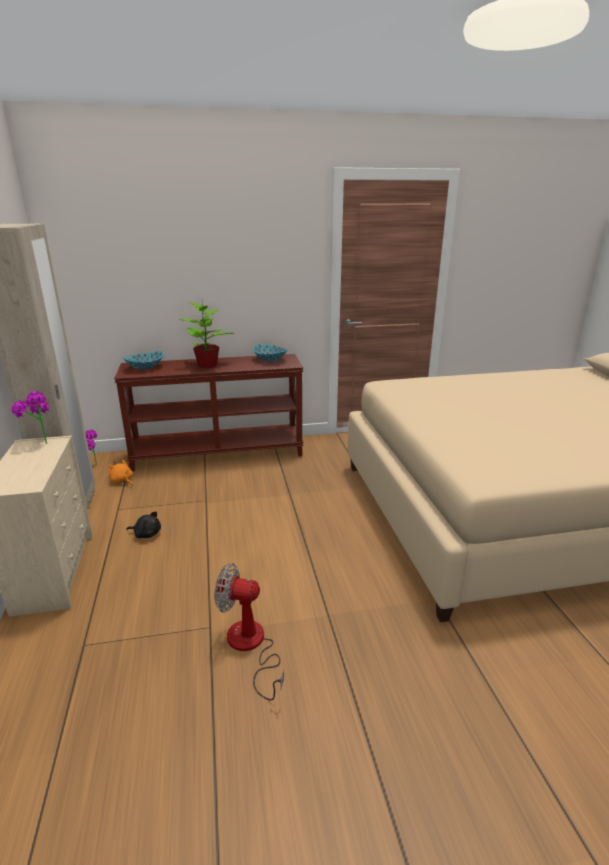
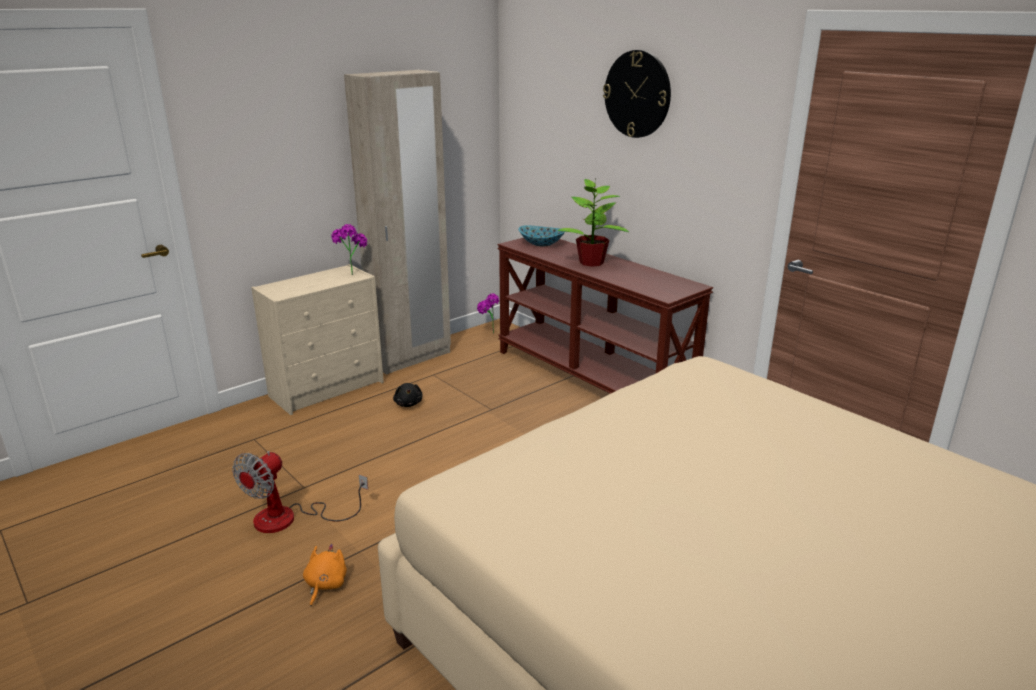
camera: 60 degrees right, 0 degrees up
(122, 481) = (479, 356): orange plush toy -> orange plush toy (325, 585)
(207, 232) = (637, 94): none -> wall clock
(250, 647) = (290, 518): fan -> fan turned 135 degrees counterclockwise
(270, 360) = (663, 282): bowl -> none

